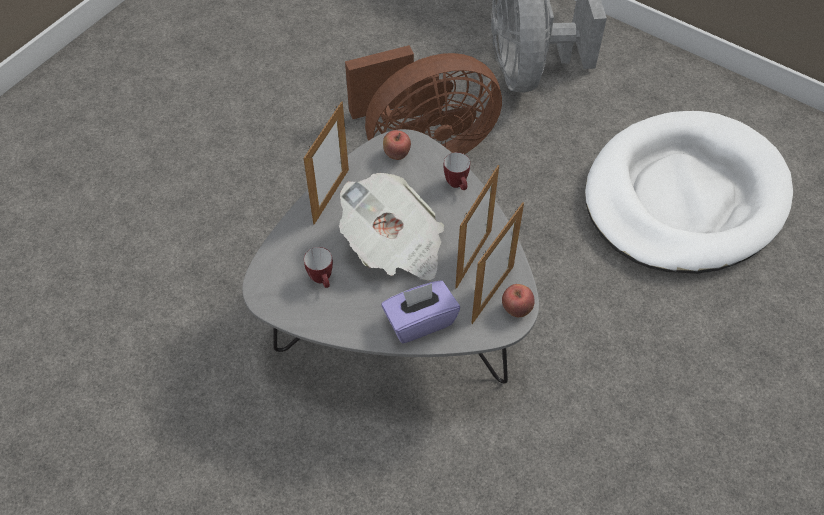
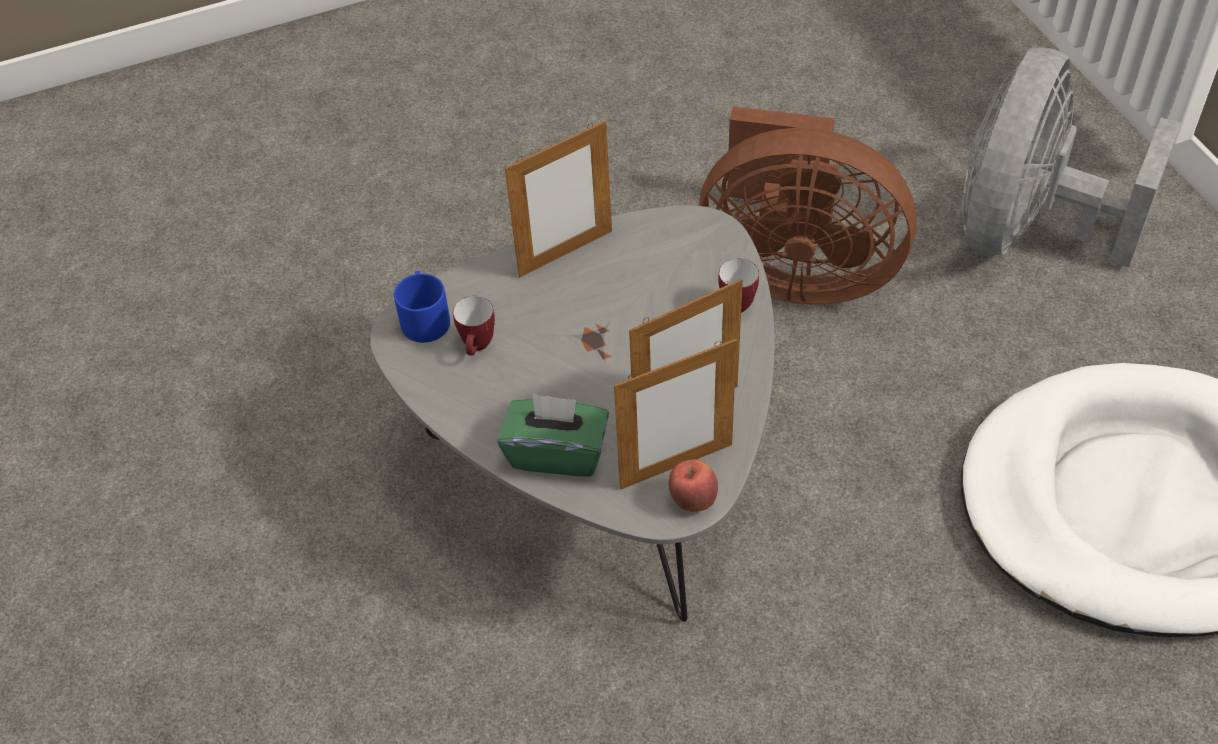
camera: 35 degrees right, 5 degrees down
(273, 277) = (423, 317): none -> blue mug
(394, 245) = (597, 347): newspaper -> none
(396, 155) = (687, 238): apple -> none
(419, 321) = (557, 453): purple tissue box -> green tissue box

